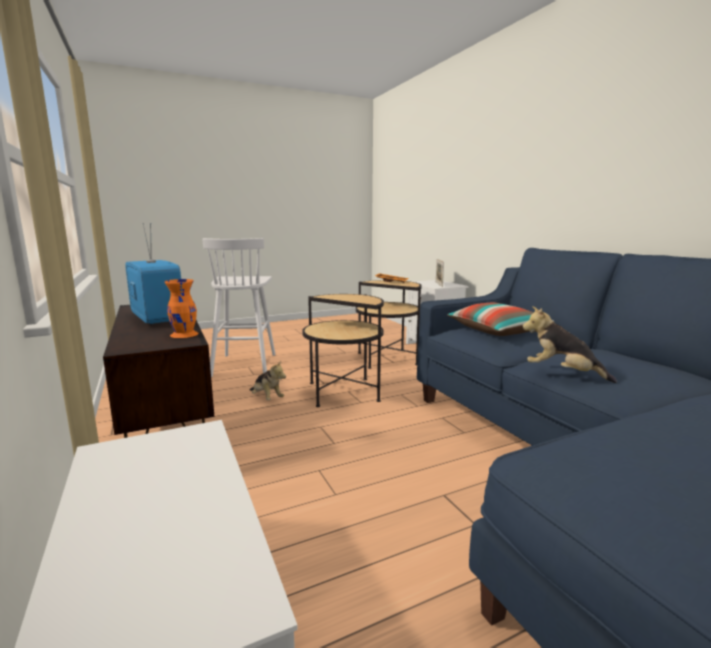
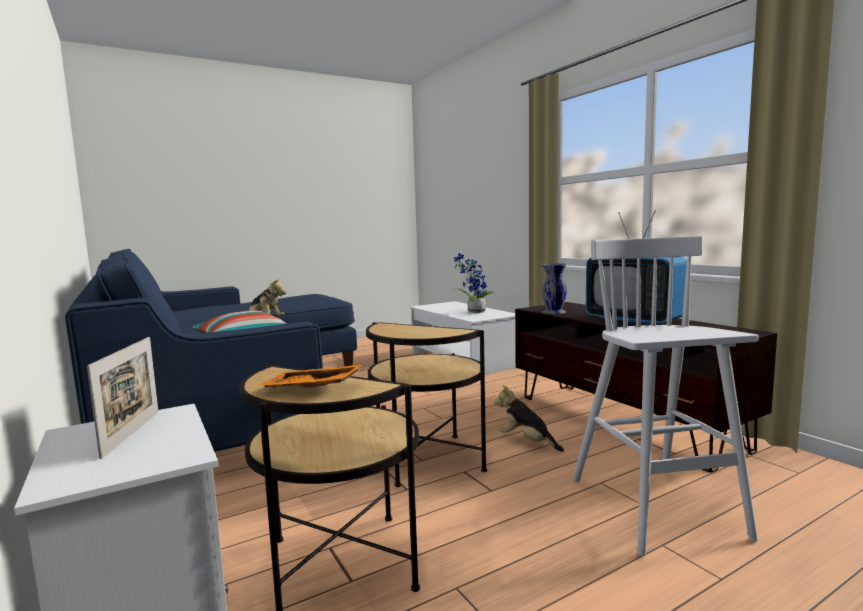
camera: 175 degrees right, 5 degrees down
(152, 479) = (474, 312): none -> potted plant
(184, 334) = (553, 312): orange vase -> grey vase

